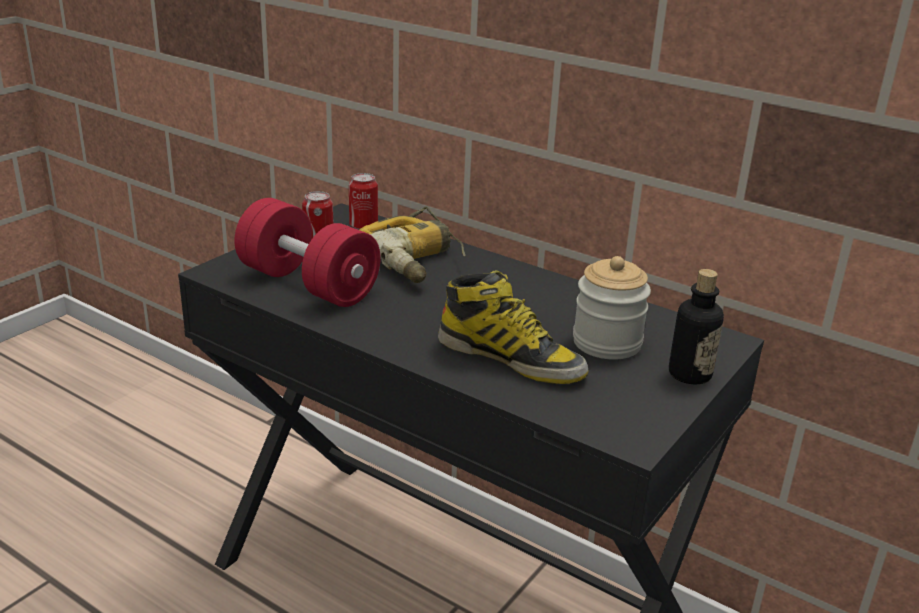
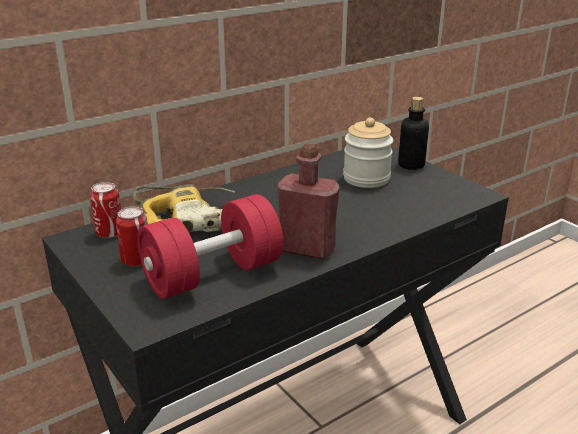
camera: 70 degrees left, 0 degrees up
(385, 325) = (307, 249): none -> red bottle
(511, 358) = (375, 211): boot -> none

